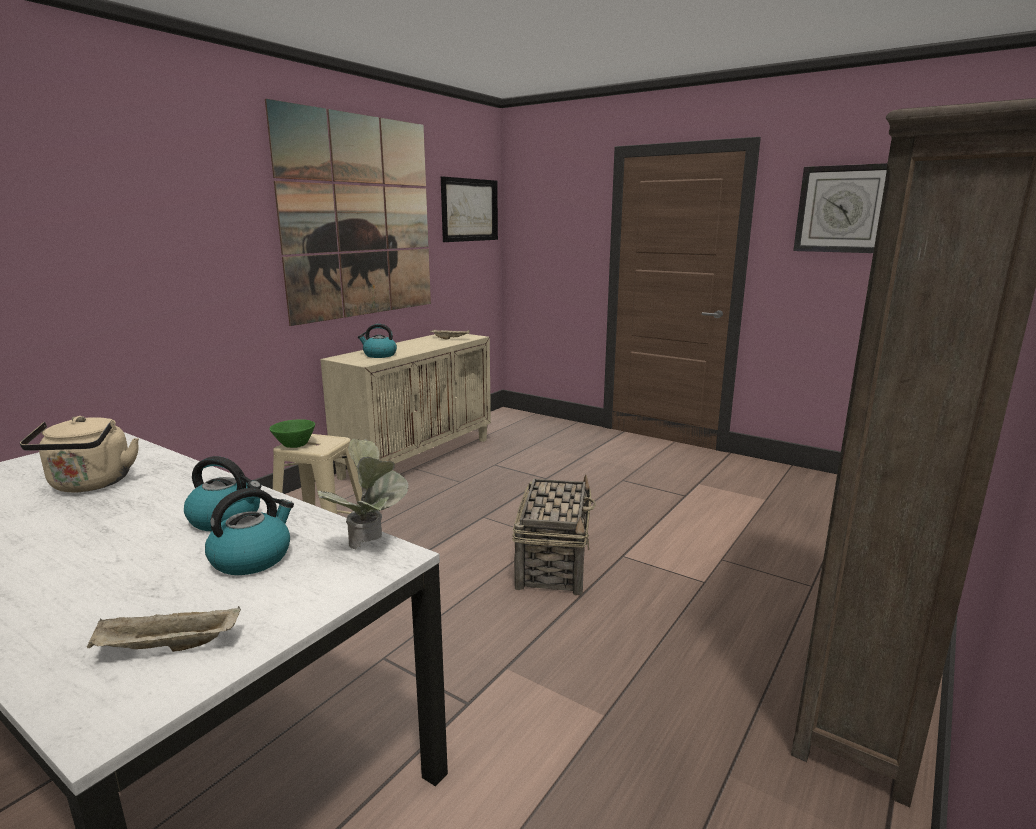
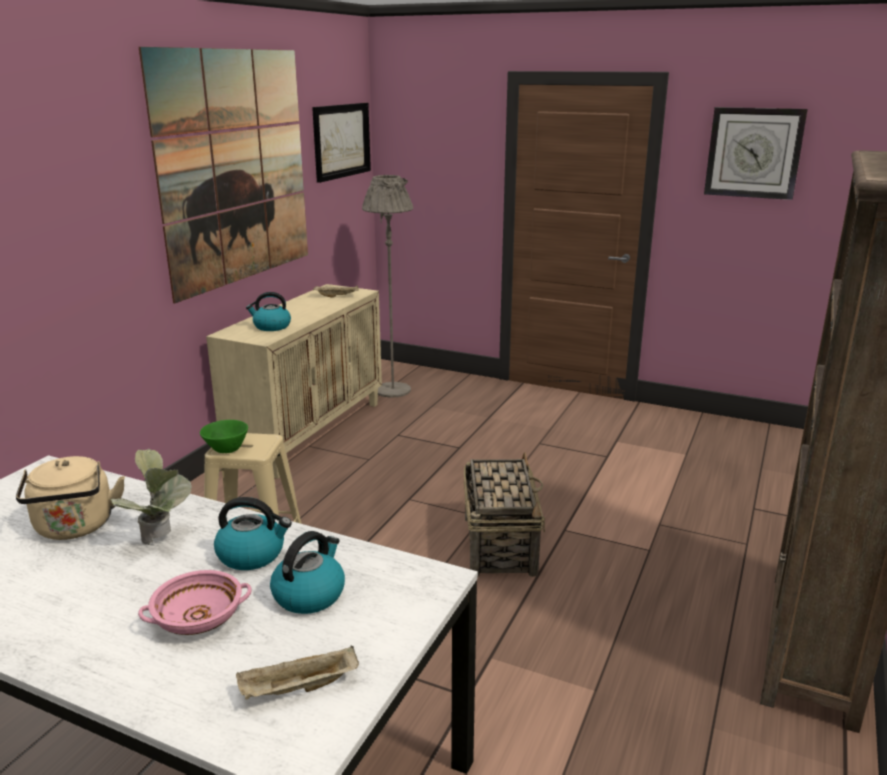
camera: 10 degrees left, 5 degrees up
(126, 570) = (198, 620): none -> pink bowl
(370, 547) = (412, 571): potted plant -> potted plant (161, 541)
(504, 430) = (392, 390): none -> grey floor lamp

